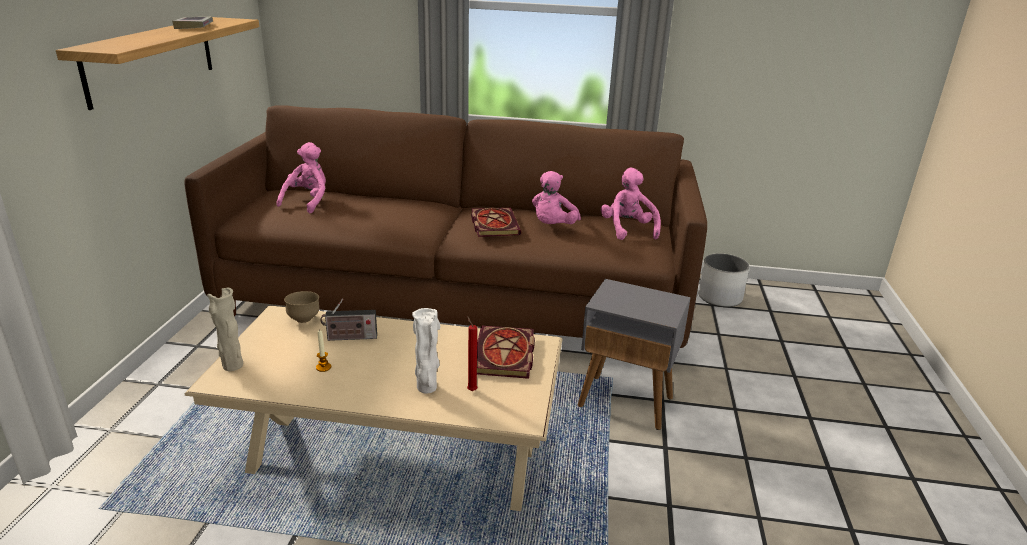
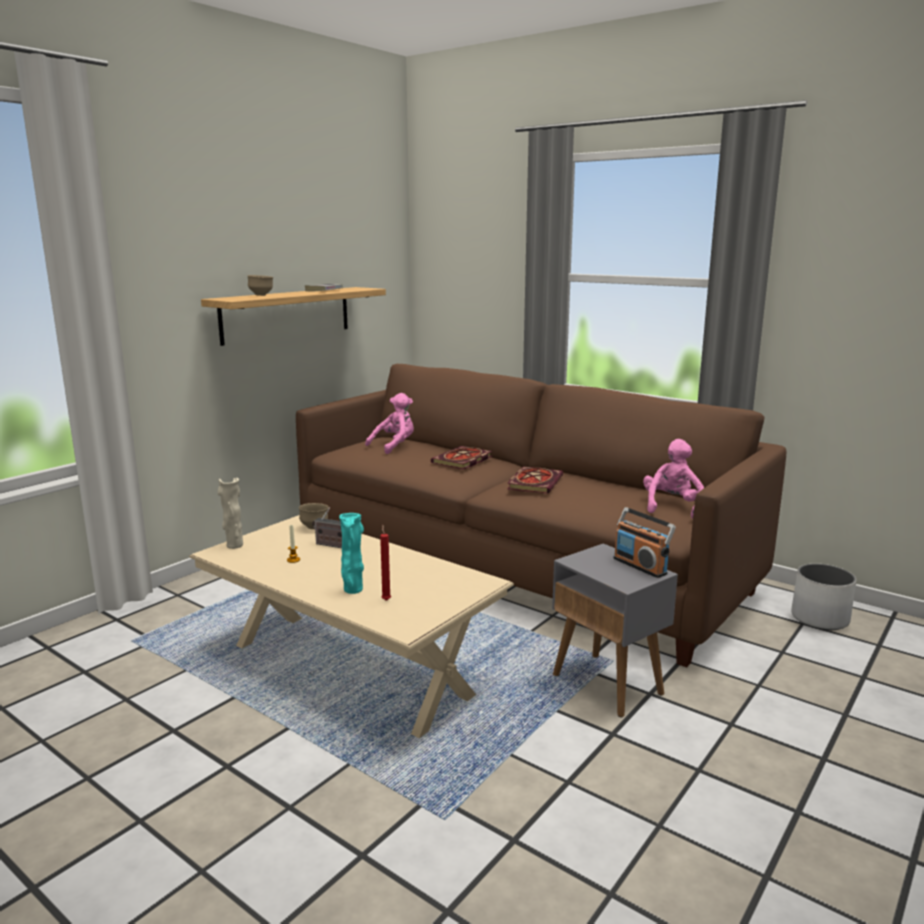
camera: 30 degrees right, 10 degrees down
(130, 39) = (261, 295): none -> brown bowl
(427, 388) = (352, 590): white vase -> turquoise vase
(505, 356) = (443, 584): book -> book (462, 461)
(553, 227) = (592, 493): pink plush toy -> none
(657, 296) = (640, 566): none -> radio

